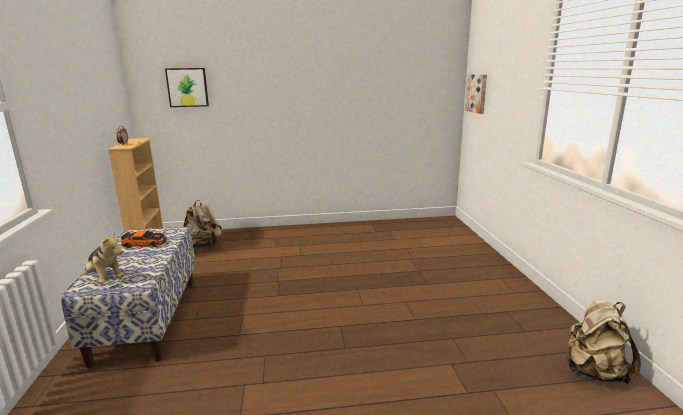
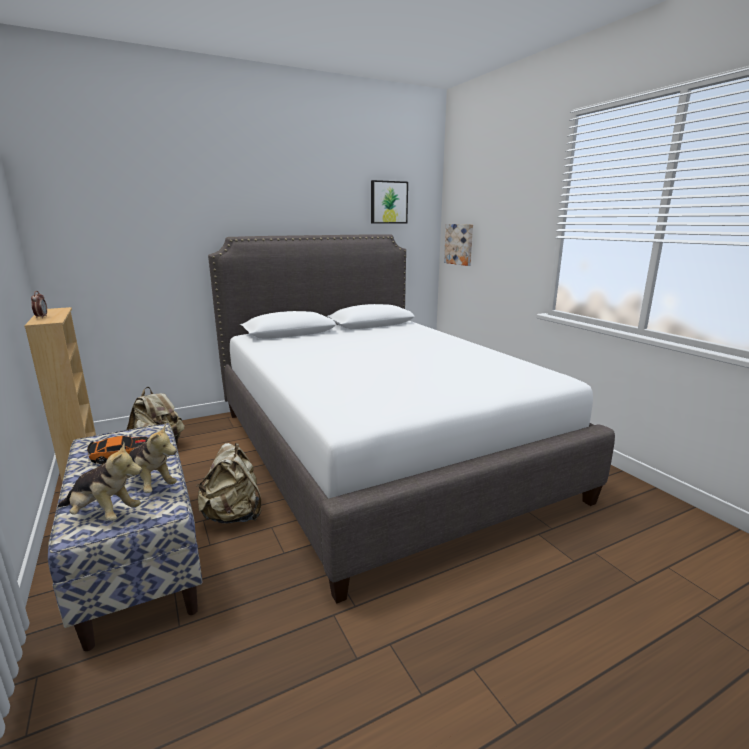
camera: 20 degrees left, 0 degrees up
(143, 266) = (148, 486): none -> plush toy
(187, 87) = (115, 237): picture -> picture (388, 202)
(361, 272) = (379, 450): none -> white bed
(594, 372) = (661, 513): beige backpack -> beige backpack (233, 516)

